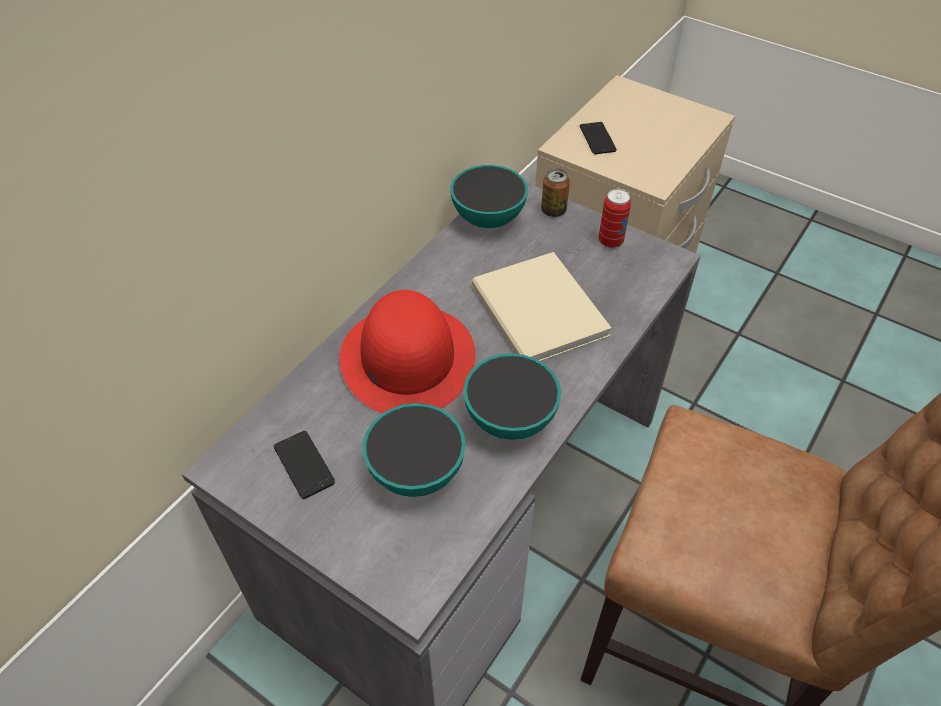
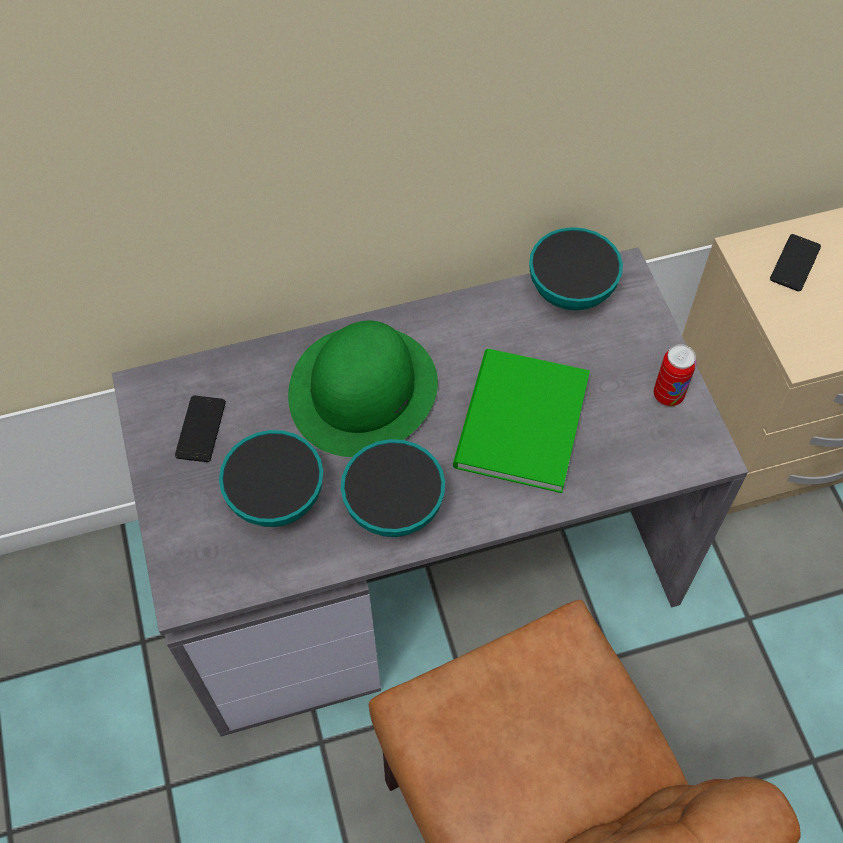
camera: 40 degrees right, 10 degrees up
(407, 357) = (363, 389): red hat -> green hat
(538, 314) = (517, 425): beige book -> green book
(553, 211) = (645, 323): can -> none

